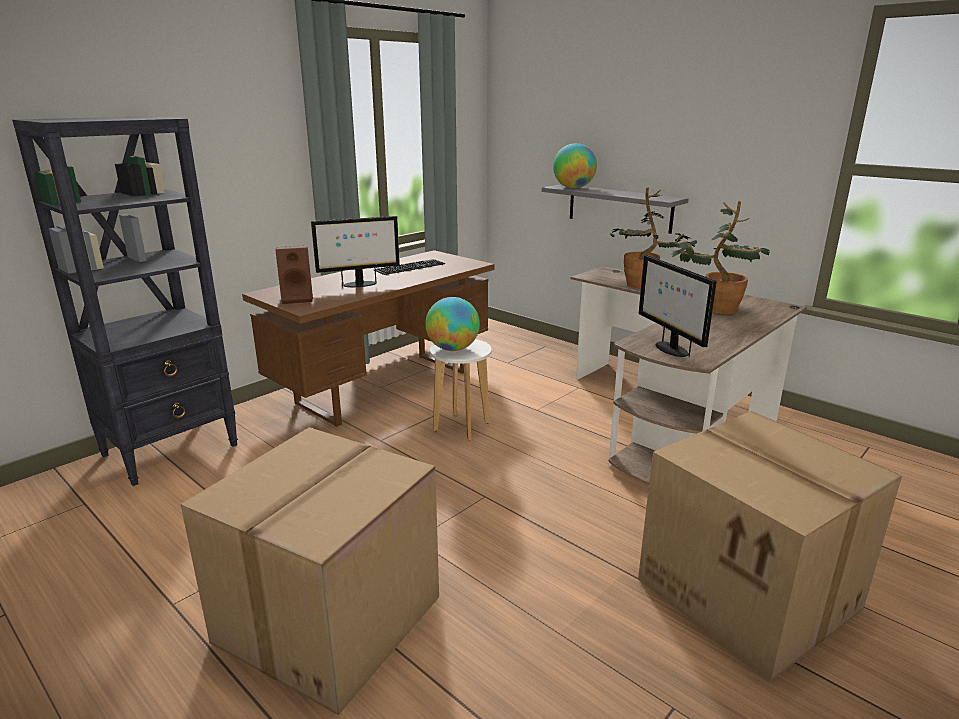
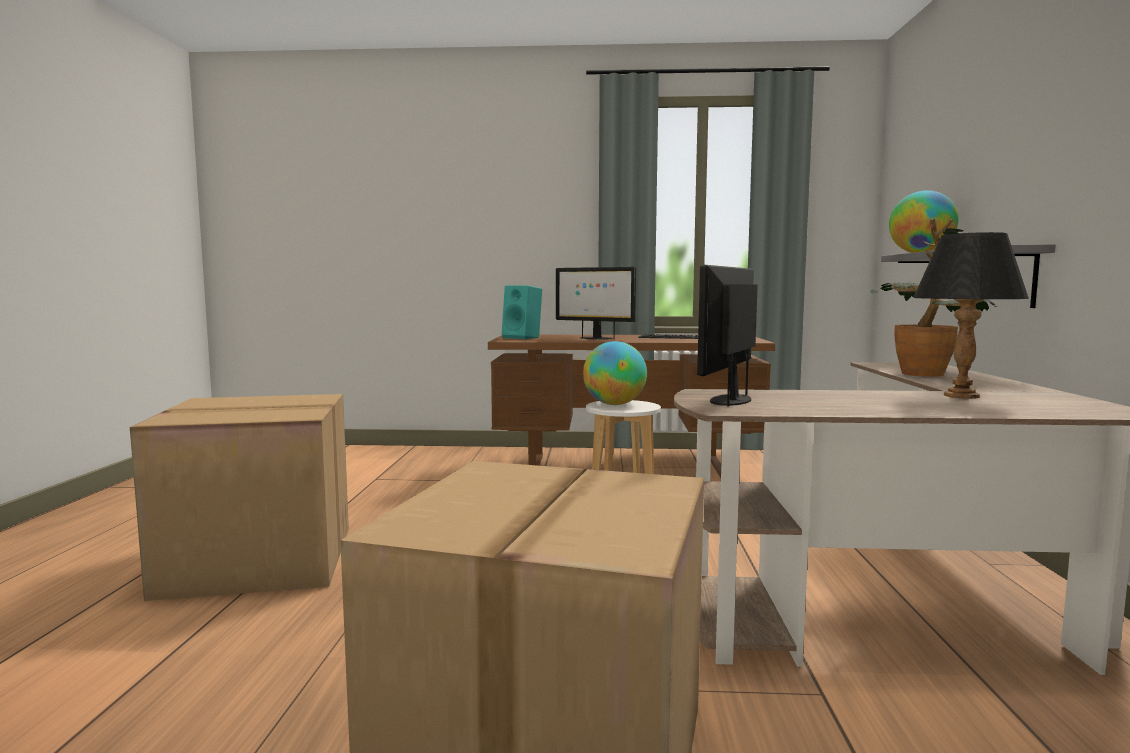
camera: 50 degrees right, 15 degrees down
(172, 450) = (412, 455): black bookcase -> none
(298, 298) = (523, 338): brown speaker -> turquoise speaker
(714, 308) = (962, 396): potted plant -> black table lamp

